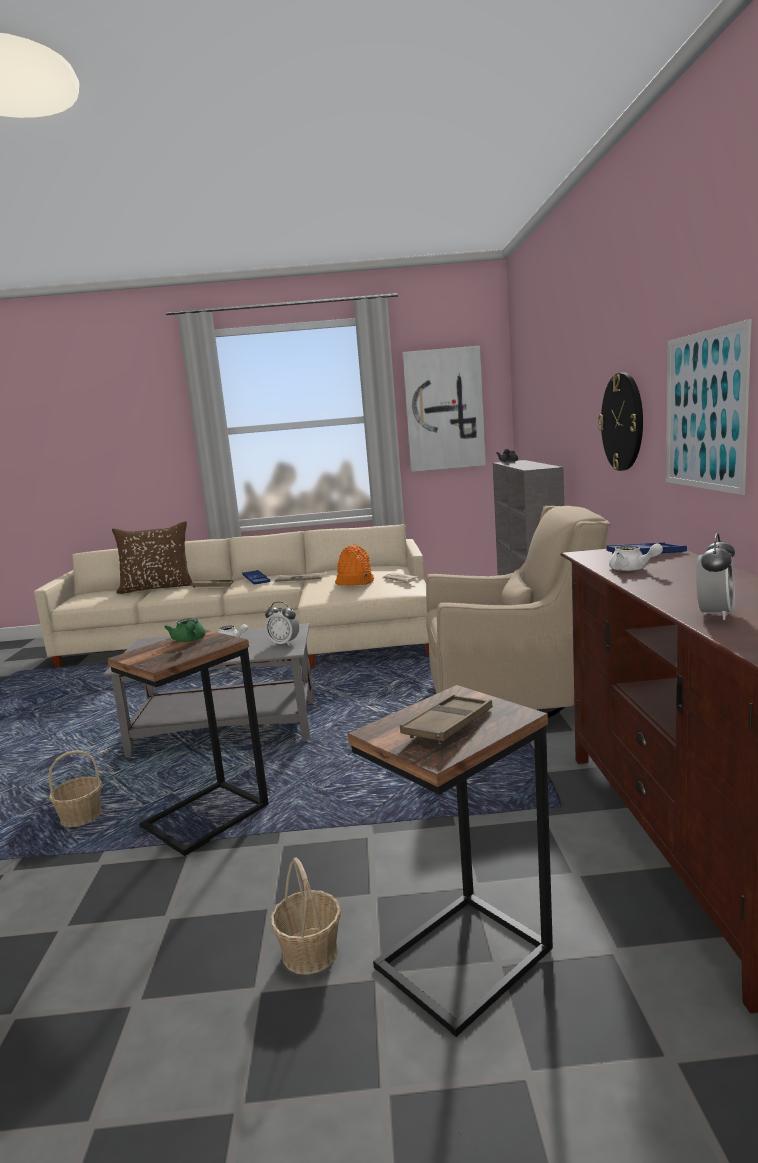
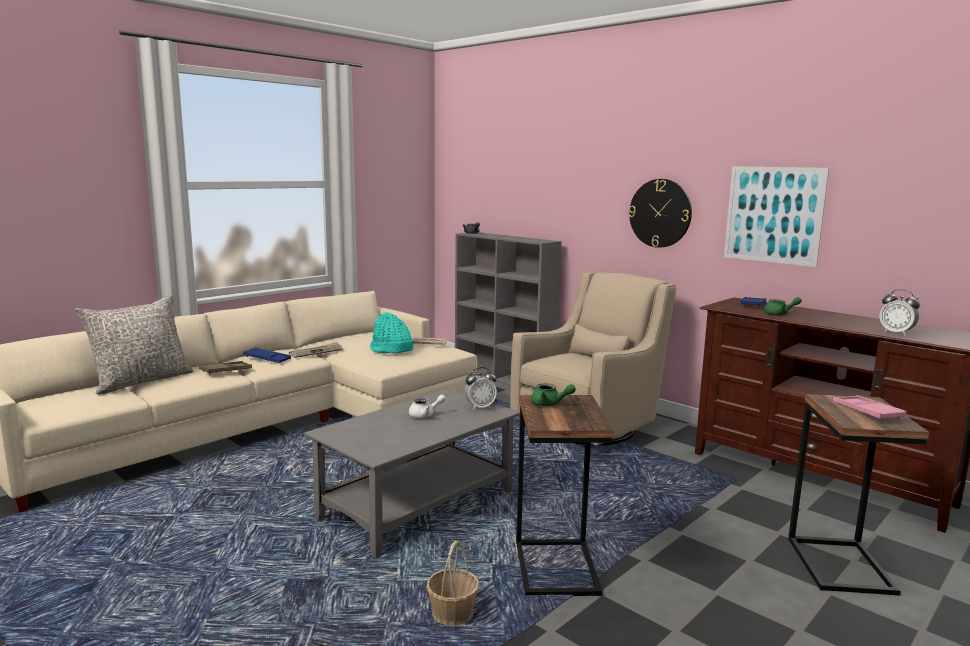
camera: 45 degrees left, 0 degrees up
(157, 588) = (141, 381): brown pillow -> grey pillow
(310, 952) = (782, 600): basket -> none
(354, 582) = (391, 349): orange hat -> turquoise hat
(444, 409) = (387, 180): picture -> none
(448, 725) = (867, 412): brown tray -> pink tray
(632, 569) = (779, 314): white teapot -> green teapot
(715, 614) = (896, 333): alarm clock -> alarm clock turned 150 degrees clockwise

